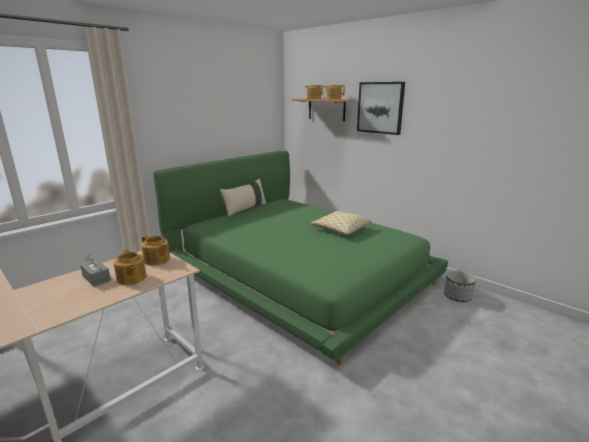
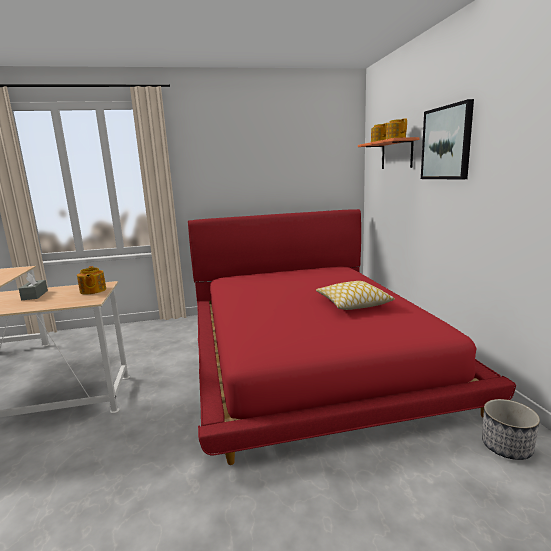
camera: 35 degrees right, 5 degrees down
(131, 278) = (50, 300): teapot -> none
(245, 209) = (285, 270): beige pillow -> none
(297, 273) = (308, 352): green bed -> red bed

